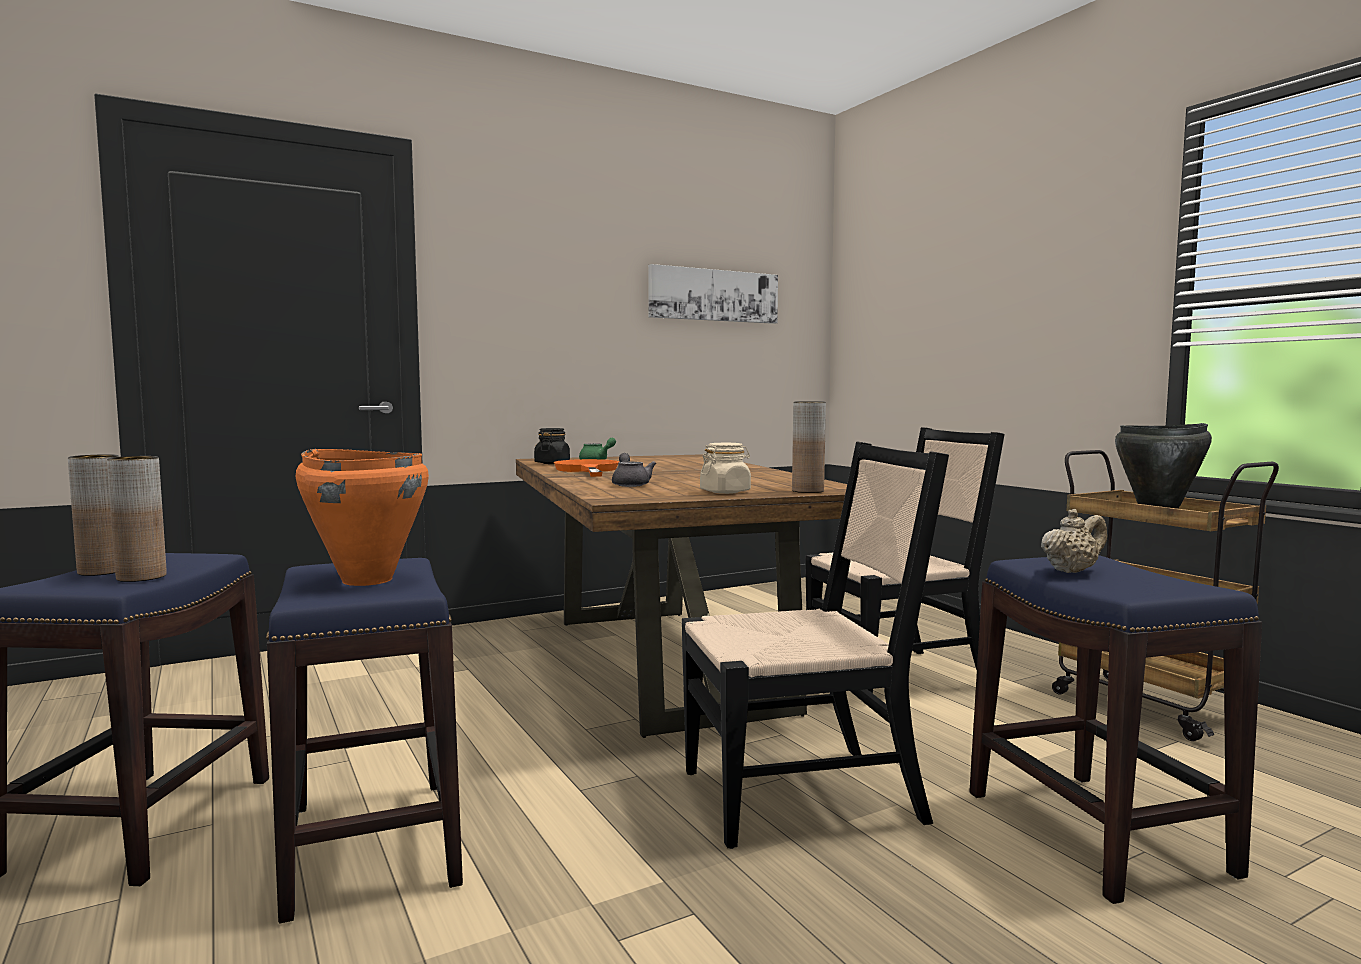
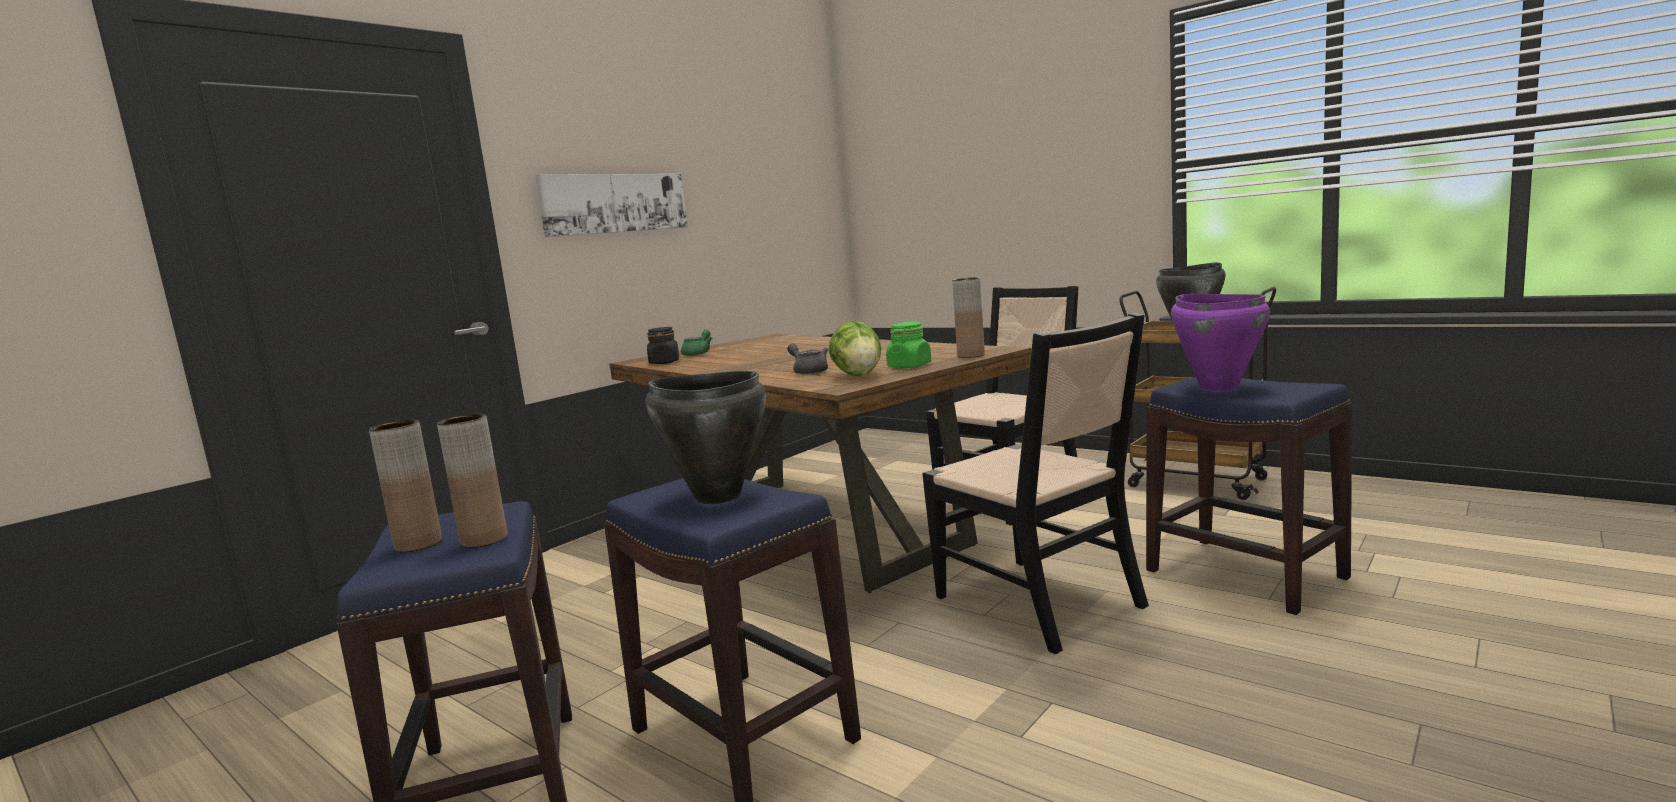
camera: 20 degrees left, 5 degrees up
(367, 580) = (717, 497): orange cooking pot -> black cooking pot
(587, 470) = (723, 364): orange frying pan -> none
(659, 493) = (858, 375): none -> lettuce
(713, 295) = (753, 180): picture -> picture (615, 203)
(725, 492) = (909, 366): beige jar -> green jar
(801, 796) = (1037, 603): chair -> chair turned 90 degrees clockwise
(1072, 571) = (1218, 388): beige teapot -> purple cooking pot

